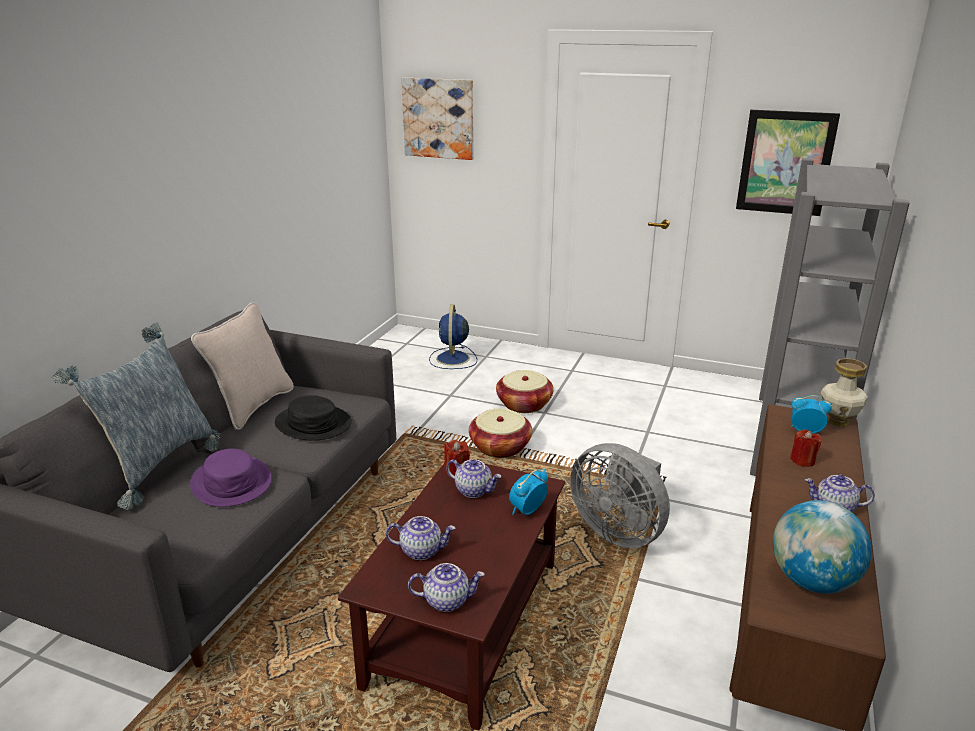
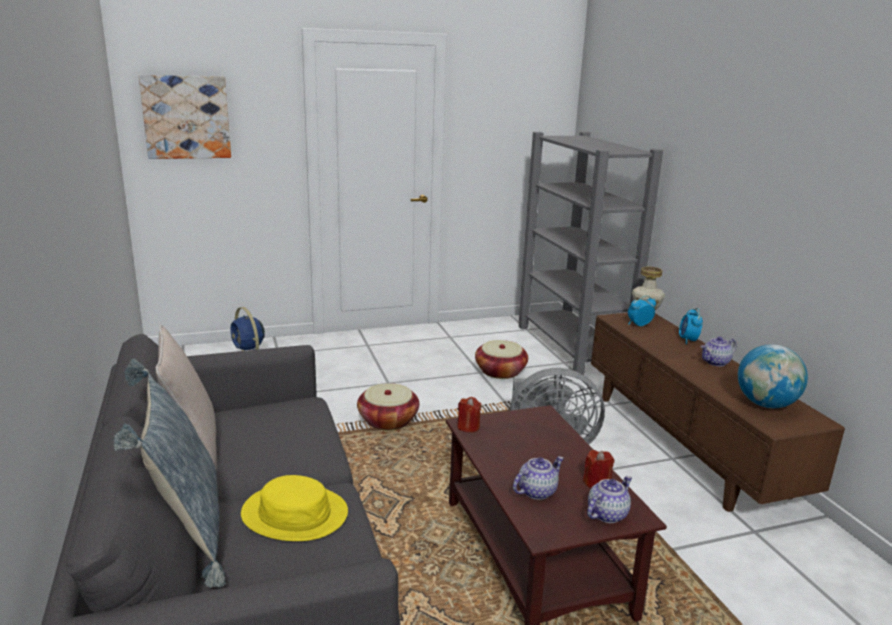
camera: 40 degrees left, 5 degrees down
(232, 482) = (295, 514): purple hat -> yellow hat
(313, 424) = (291, 436): black hat -> none
(474, 490) = (504, 435): teapot -> none
(524, 404) = (363, 382): basket -> basket (500, 371)
(527, 511) = (560, 433): alarm clock -> alarm clock (688, 340)
(785, 163) = (508, 138): picture -> none
(802, 460) = (663, 342): red candle -> red candle (597, 483)

